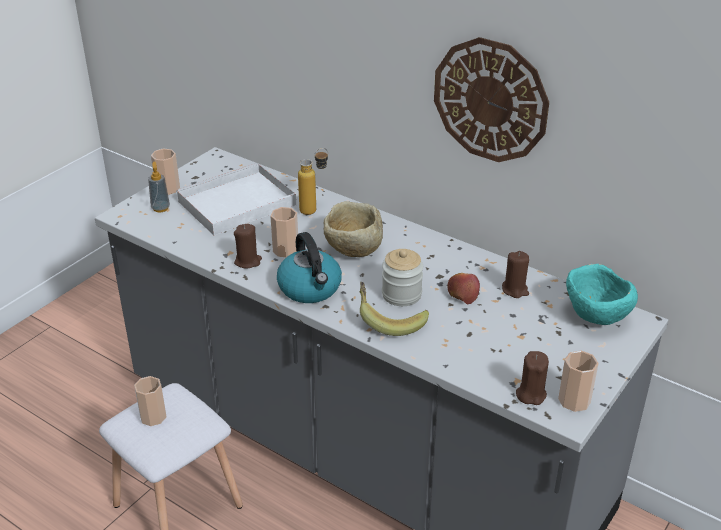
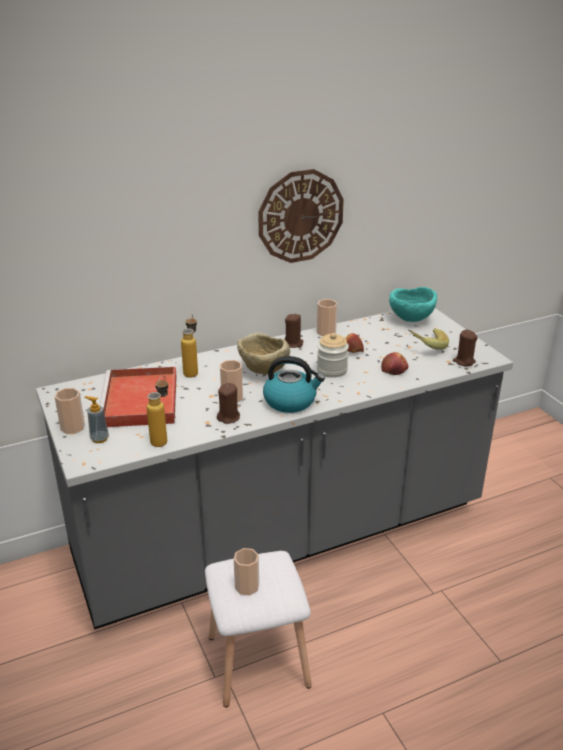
camera: 60 degrees left, 5 degrees down
(183, 239) = (162, 439): none -> bottle
(235, 204) = (141, 401): white tray -> red tray
(390, 320) = (355, 382): banana -> banana (426, 346)
(449, 341) = (394, 369): none -> apple
(515, 290) = (363, 333): brown candle -> brown candle (293, 343)
(574, 400) = (478, 351): cup -> cup (326, 332)

